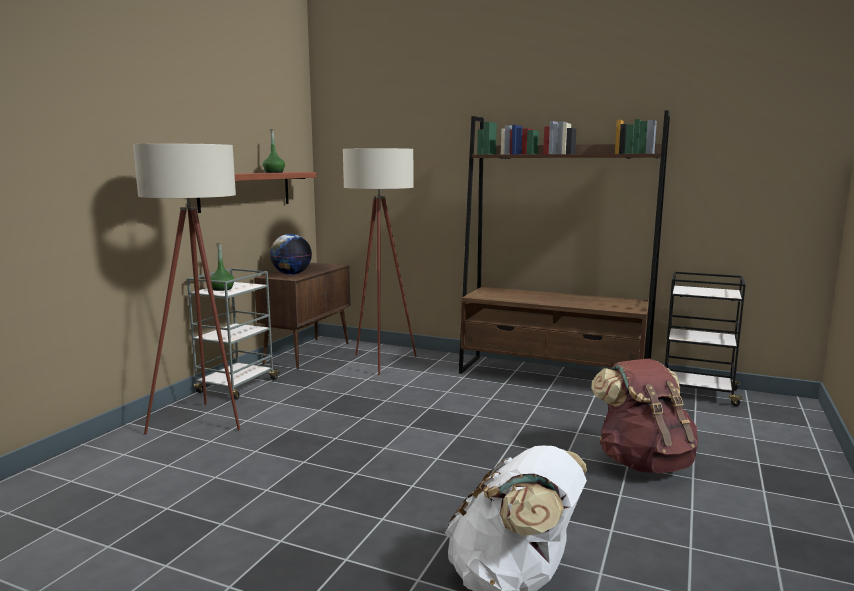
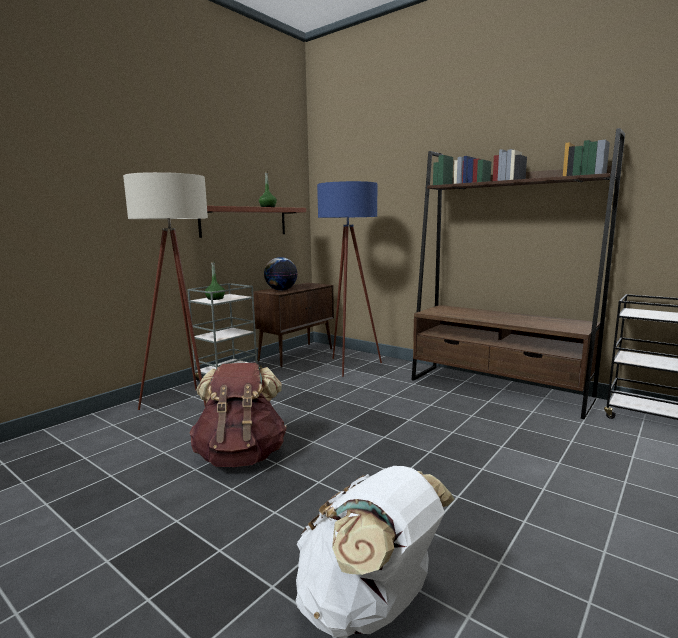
camera: 15 degrees right, 0 degrees up
(382, 365) = (350, 368): beige floor lamp -> blue floor lamp
(643, 463) = (563, 487): brown backpack -> brown backpack (241, 456)

